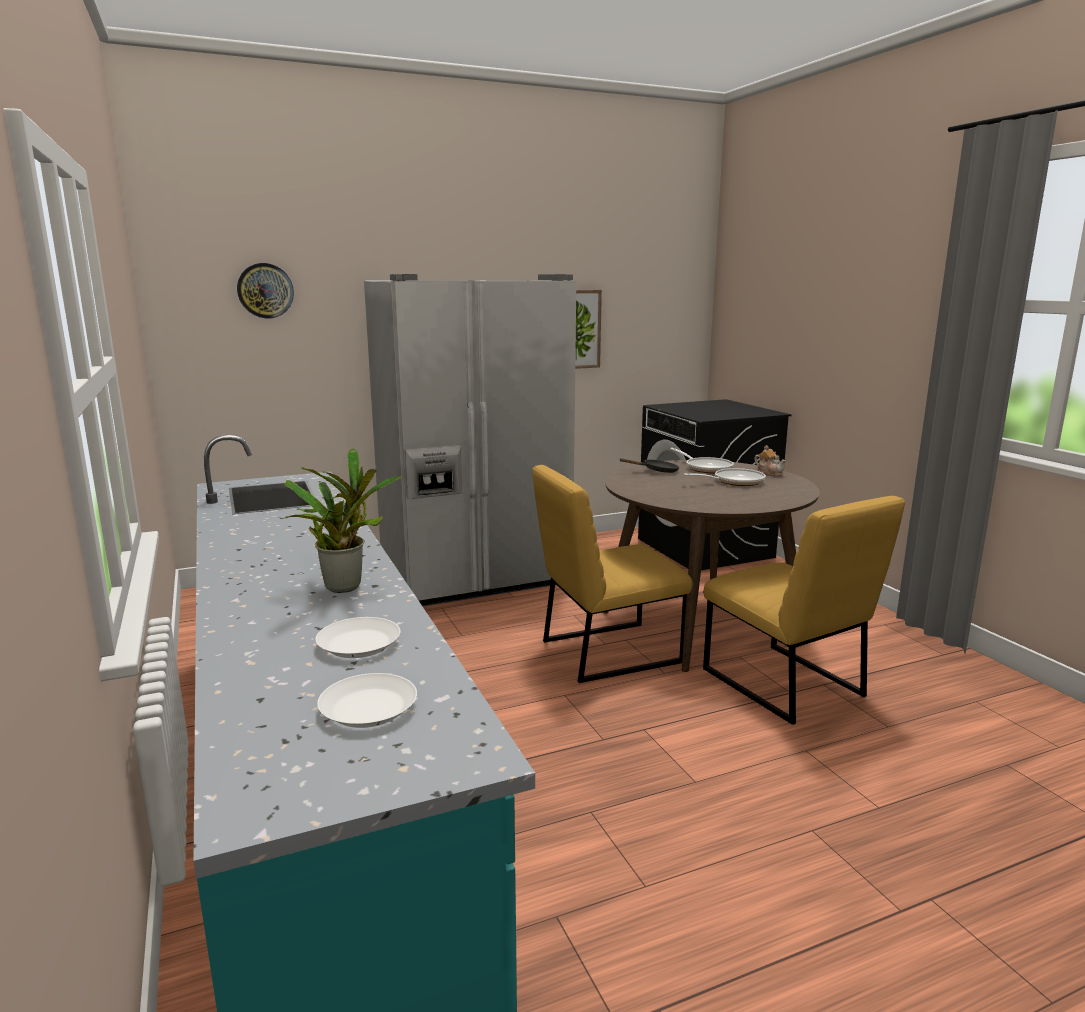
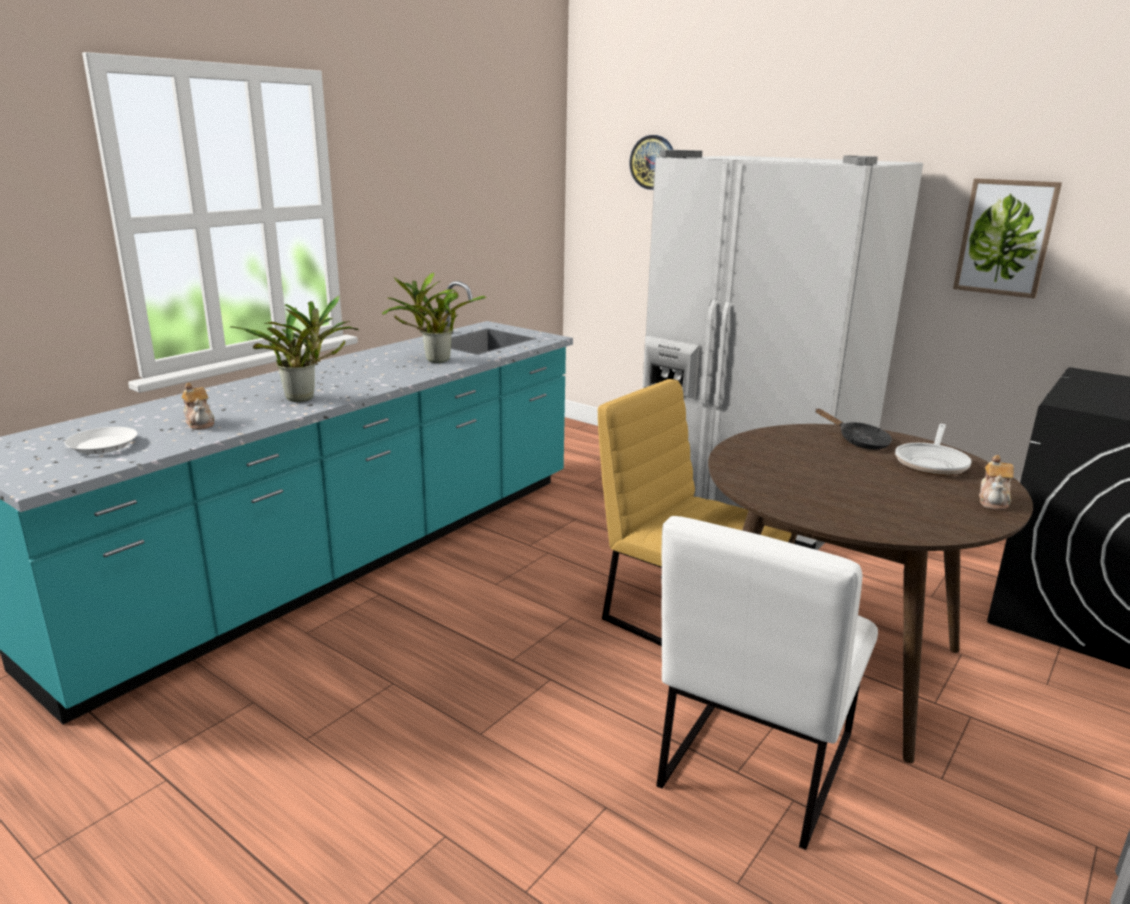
camera: 60 degrees right, 5 degrees up
(307, 521) = (434, 360): none -> potted plant
(358, 644) = (200, 423): white plate -> teapot
(734, 481) = (896, 486): frying pan -> none
(785, 684) = (753, 763): yellow chair -> white chair

